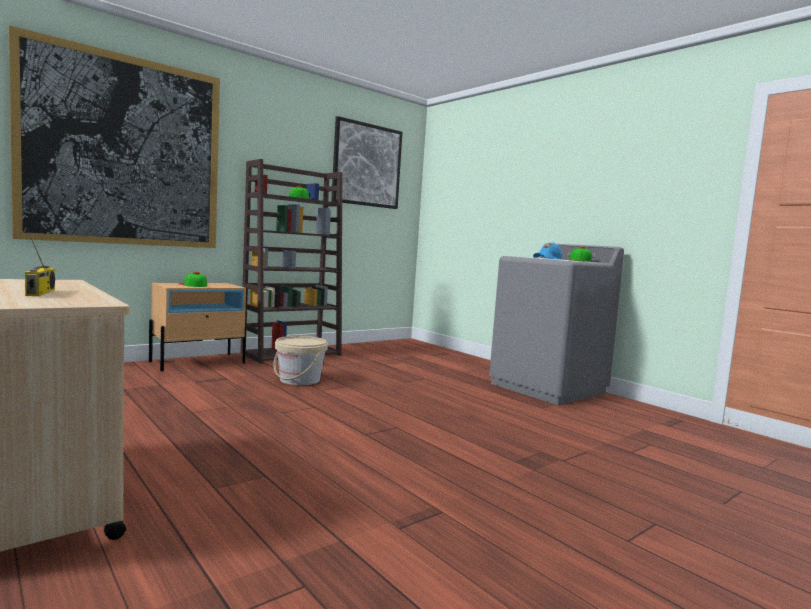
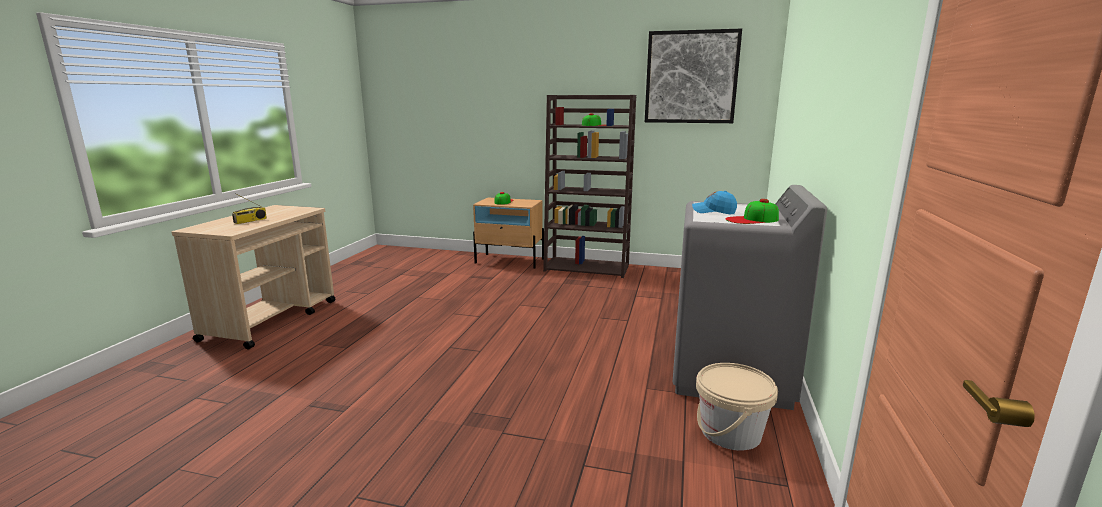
camera: 55 degrees right, 10 degrees up
(123, 152) = (466, 102): picture -> none
(299, 380) = (529, 292): beige bucket -> beige bucket (730, 432)

